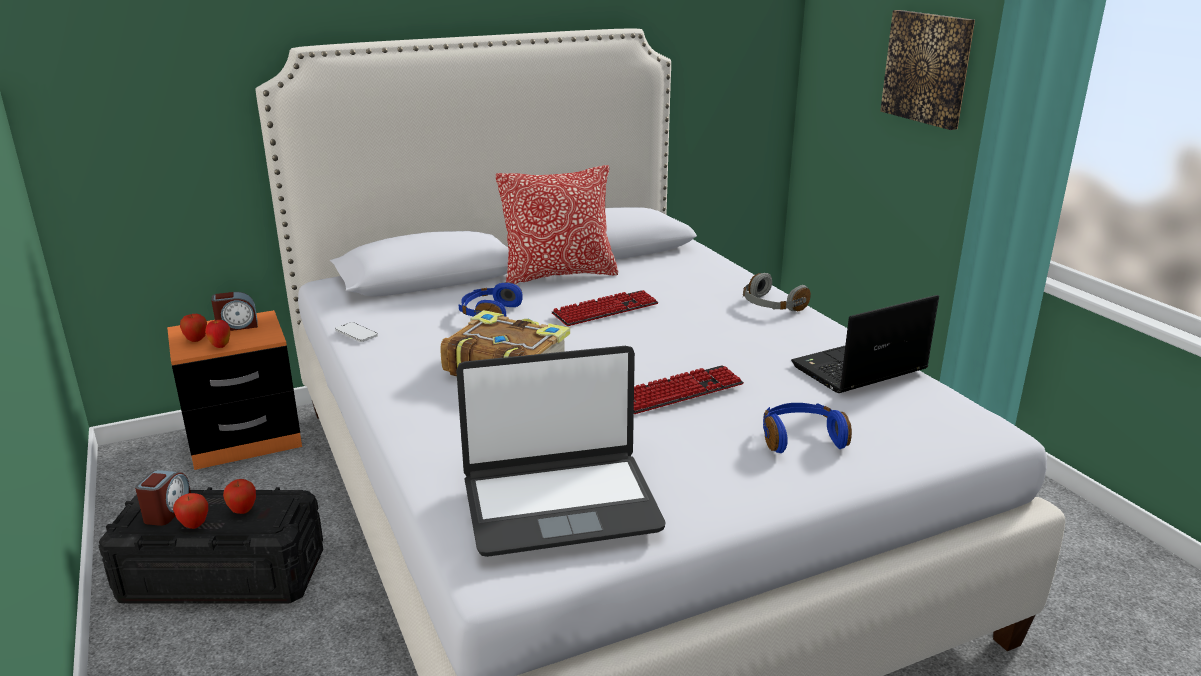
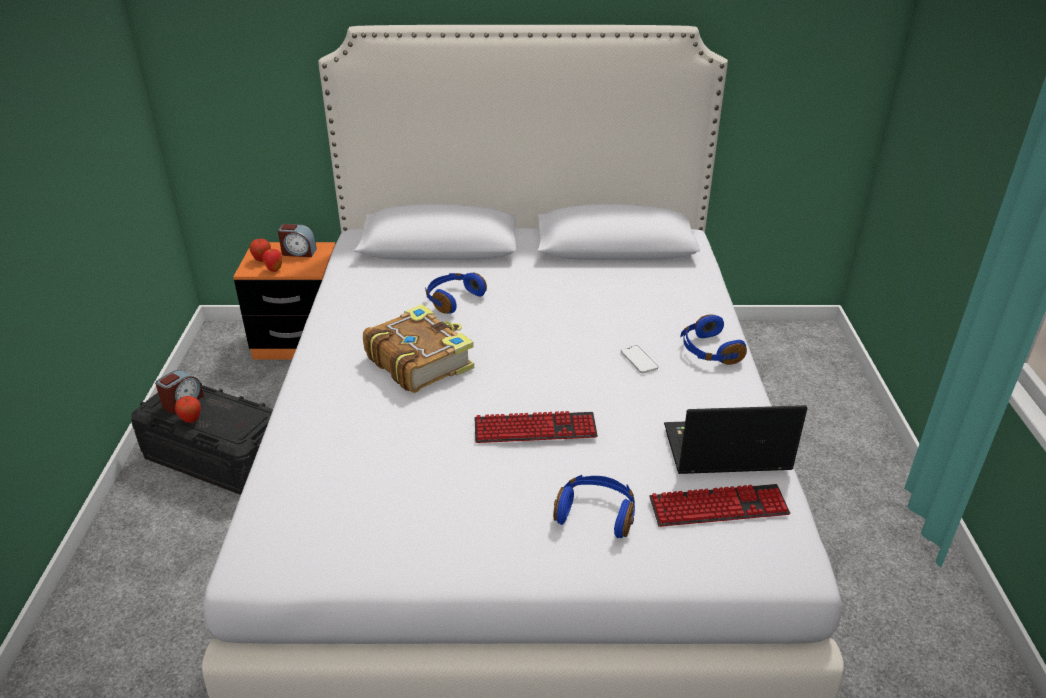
camera: 25 degrees right, 10 degrees up
(243, 511) = (228, 417): apple -> none
(356, 333) = (338, 295): phone -> phone (639, 360)
(559, 275) = (546, 267): pillow -> none
(560, 504) = (343, 516): laptop -> none
(605, 310) = (551, 318): keyboard -> keyboard (718, 507)
(771, 306) = (709, 351): grey headphones -> blue headphones
(928, 68) = (988, 118): picture -> none

